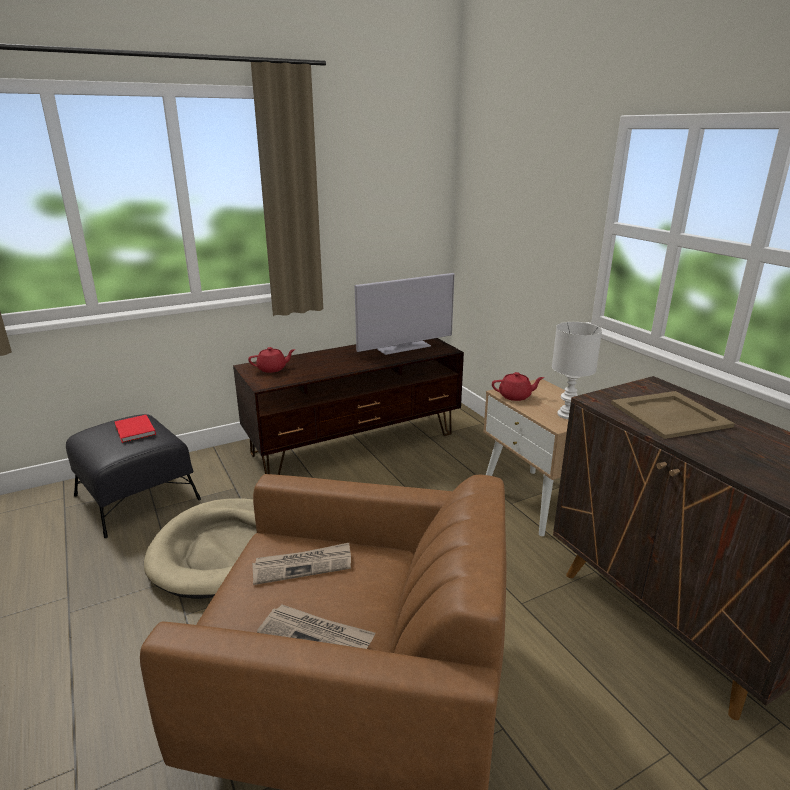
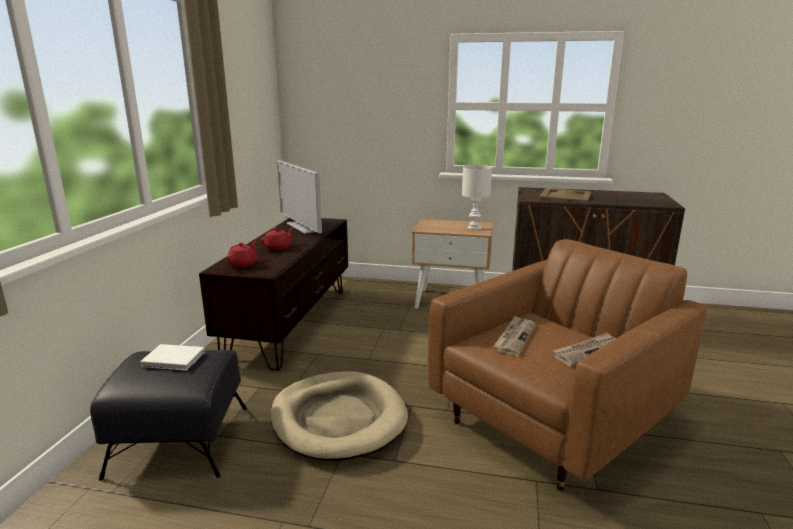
camera: 50 degrees left, 5 degrees down
(134, 431) = (174, 360): red book -> white book
(404, 347) = (303, 227): television -> television turned 135 degrees clockwise
(515, 396) = (432, 229): red teapot -> red teapot (278, 247)

